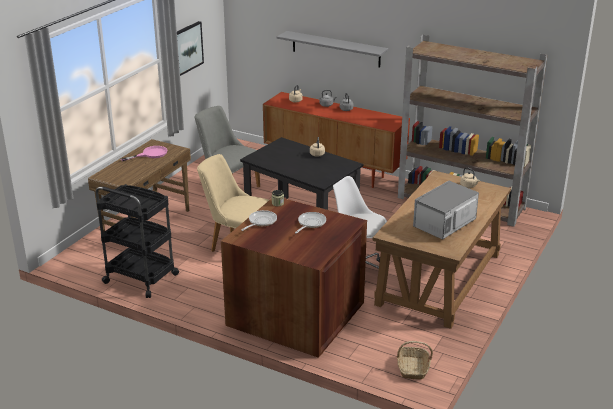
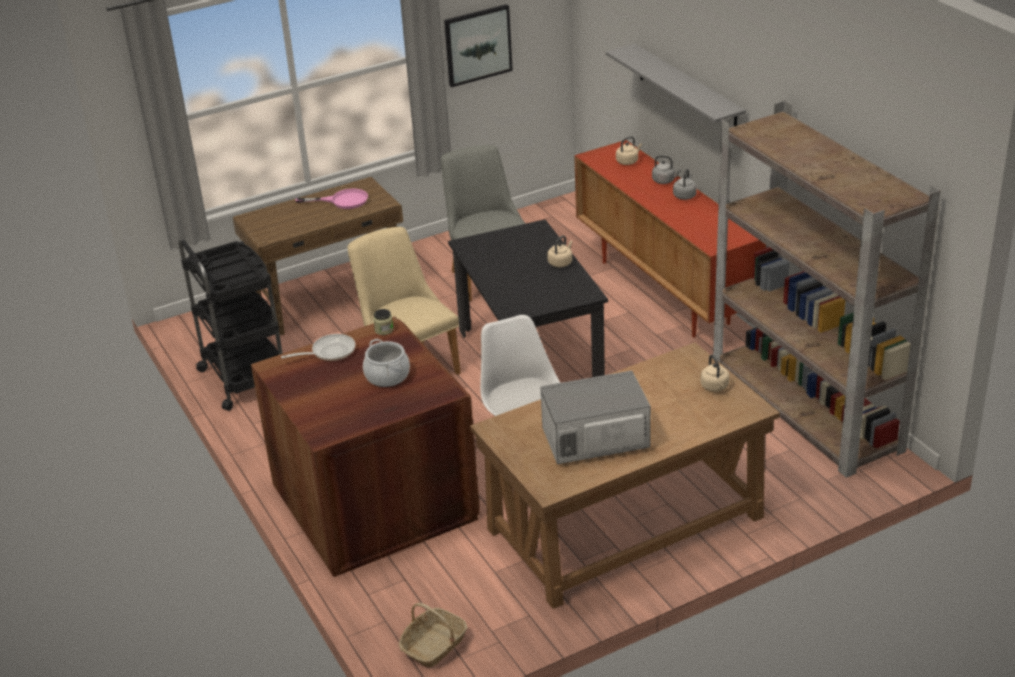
camera: 35 degrees right, 5 degrees up
(310, 223) = (387, 376): frying pan -> cooking pot

